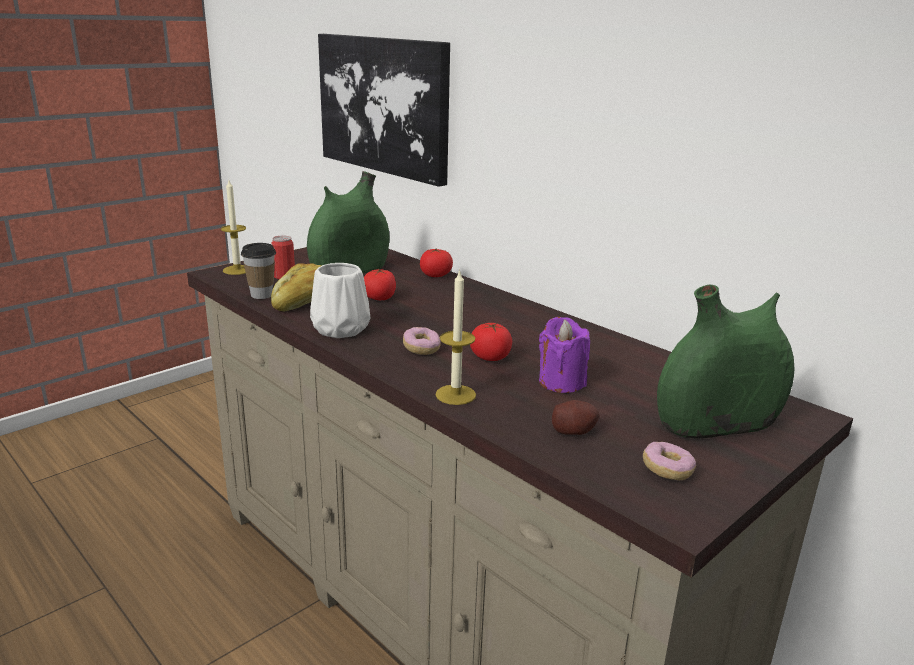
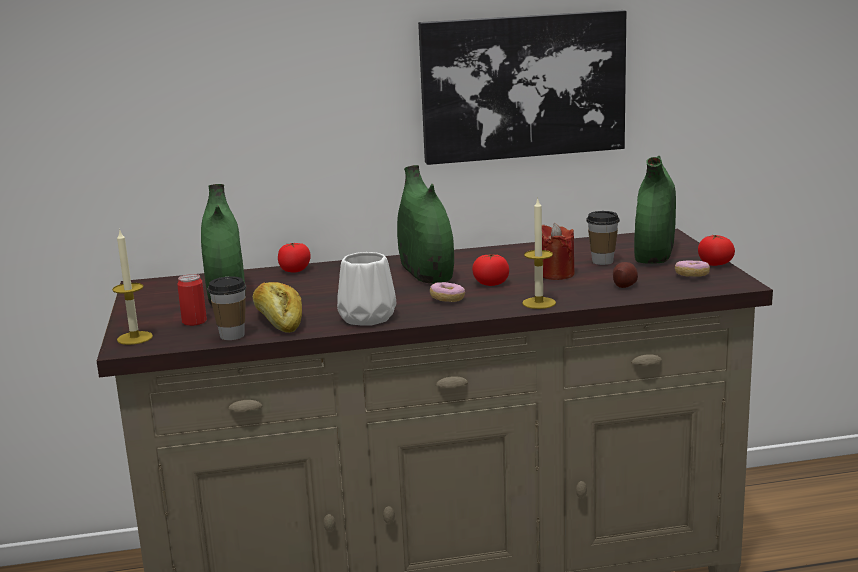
camera: 55 degrees left, 5 degrees down
(379, 298) = (317, 296): tomato -> tomato (715, 264)
(384, 105) = (147, 117): picture -> picture (522, 86)
(487, 322) = (426, 273): none -> green vase
(561, 382) = (556, 274): purple candle -> red candle
(641, 398) = (602, 261): none -> cup

